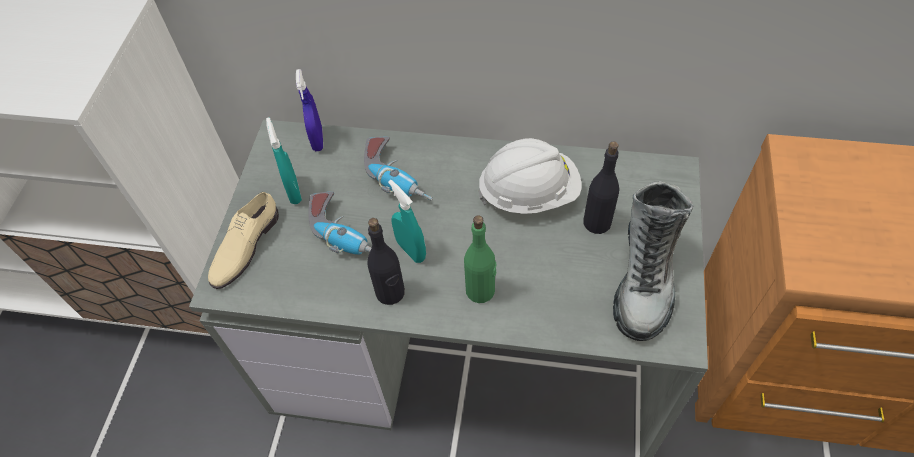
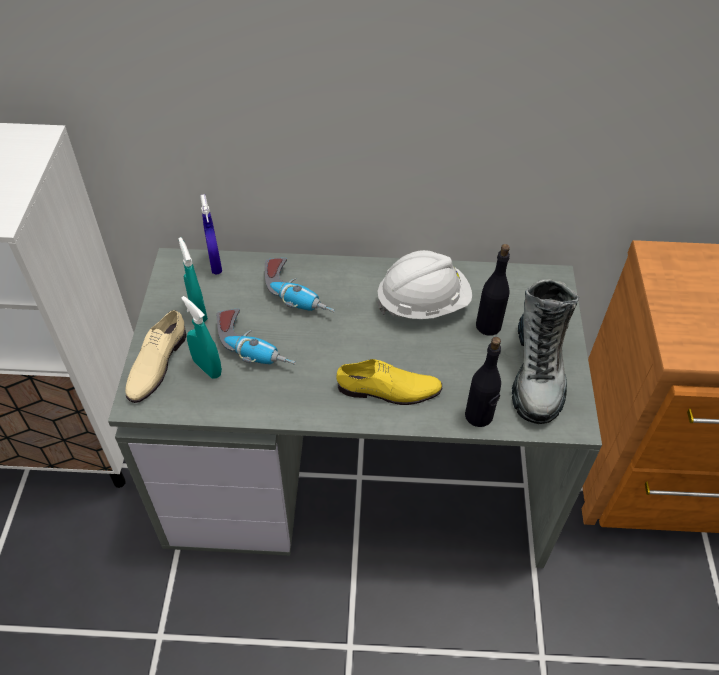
camera: 10 degrees left, 5 degrees down
(390, 293) = (304, 397): black bottle -> black bottle (479, 416)
(411, 250) = (318, 359): turquoise spray bottle -> turquoise spray bottle (207, 368)
(480, 290) = (389, 390): green bottle -> yellow shoe

